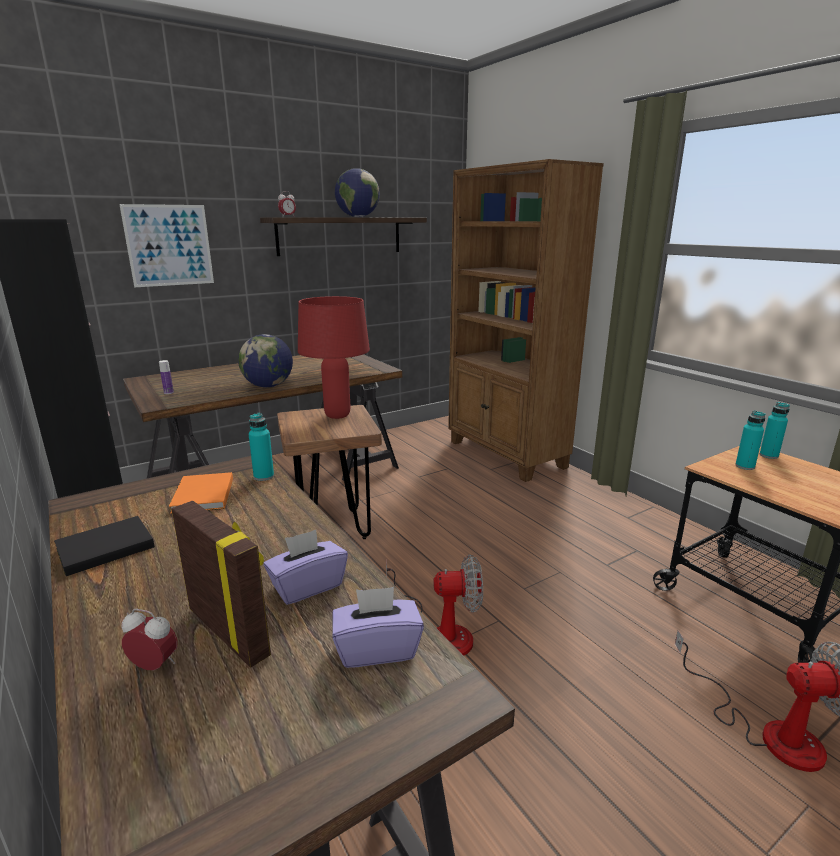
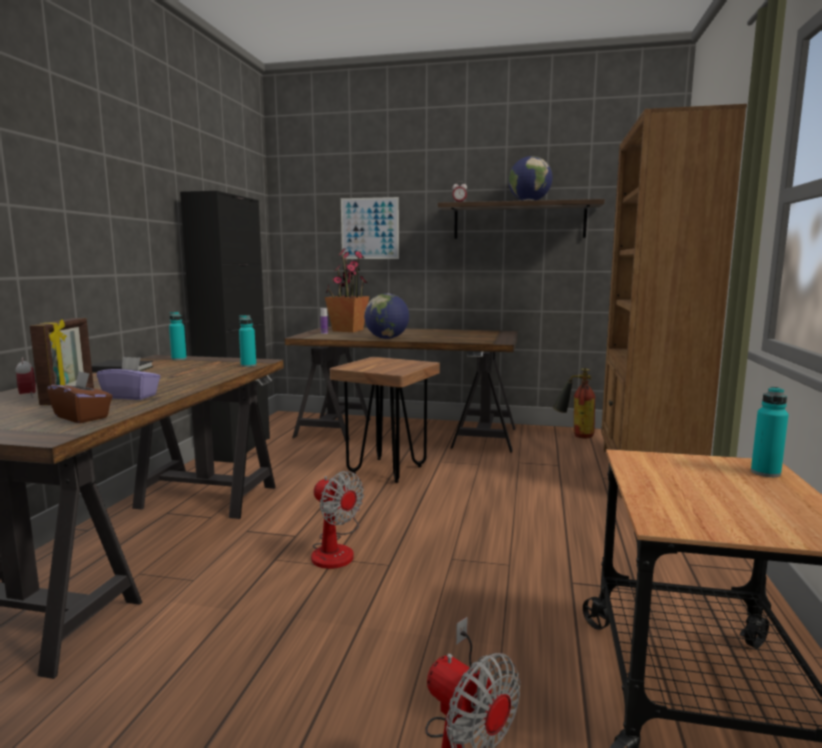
camera: 45 degrees right, 10 degrees down
(181, 380) = (348, 330): none -> potted plant
(202, 496) = (201, 365): orange book -> none
(337, 415) = (403, 363): red table lamp -> none
(377, 648) = (82, 417): purple tissue box -> brown tissue box
(413, 434) = (574, 435): none -> fire extinguisher
(745, 466) = (688, 468): turquoise bottle -> turquoise bottle (179, 359)

